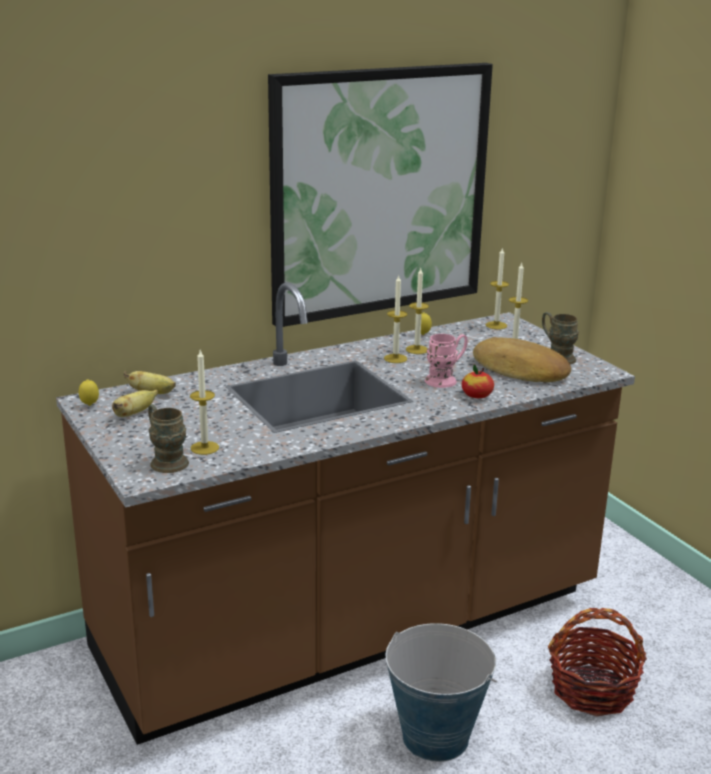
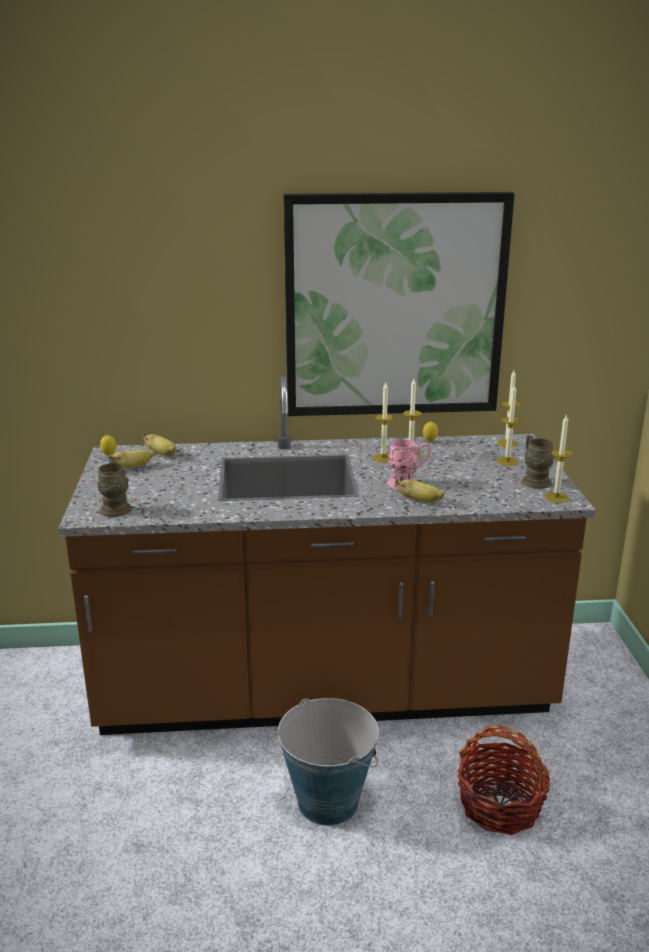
camera: 25 degrees right, 0 degrees up
(204, 448) = (153, 502): candle -> candle (556, 497)
(477, 395) = (420, 501): apple -> banana
(520, 370) = (485, 486): bread -> none

